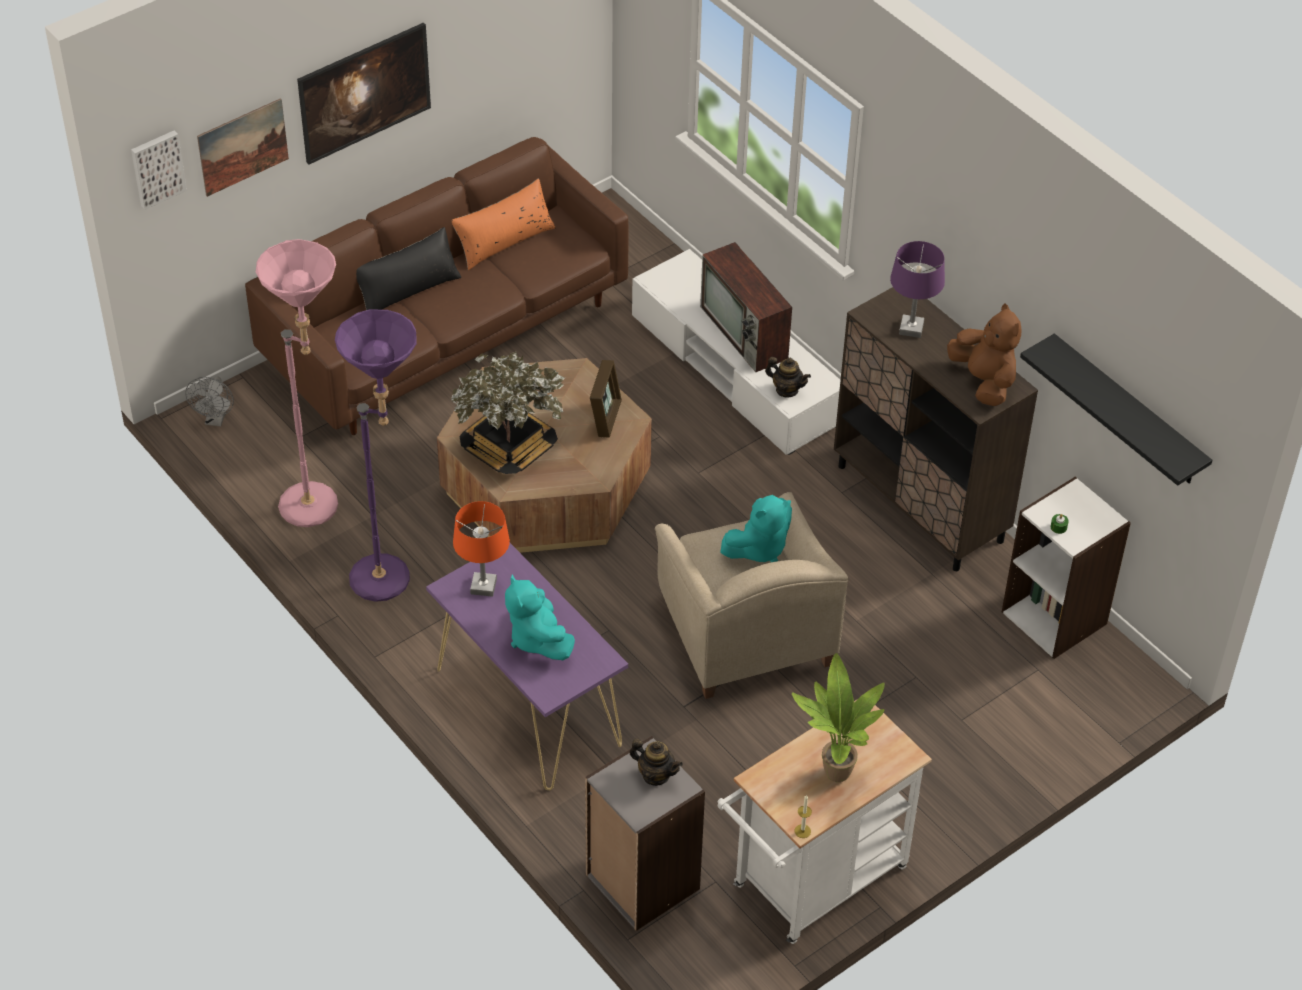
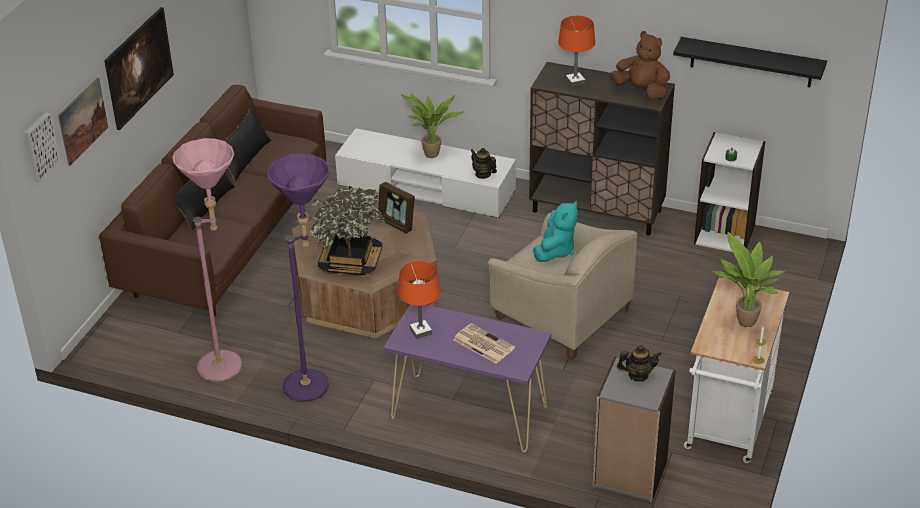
camera: 30 degrees left, 10 degrees down
(215, 419) = (109, 346): grey fan -> none
(504, 241) = (244, 159): orange pillow -> black pillow
(537, 638) = (482, 344): turquoise plush toy -> newspaper
(606, 418) = (396, 223): picture frame -> picture frame turned 150 degrees clockwise
(745, 333) = (431, 156): television -> potted plant
(786, 390) = (483, 174): teapot -> teapot turned 135 degrees counterclockwise
(911, 329) = (575, 81): purple table lamp -> orange table lamp

